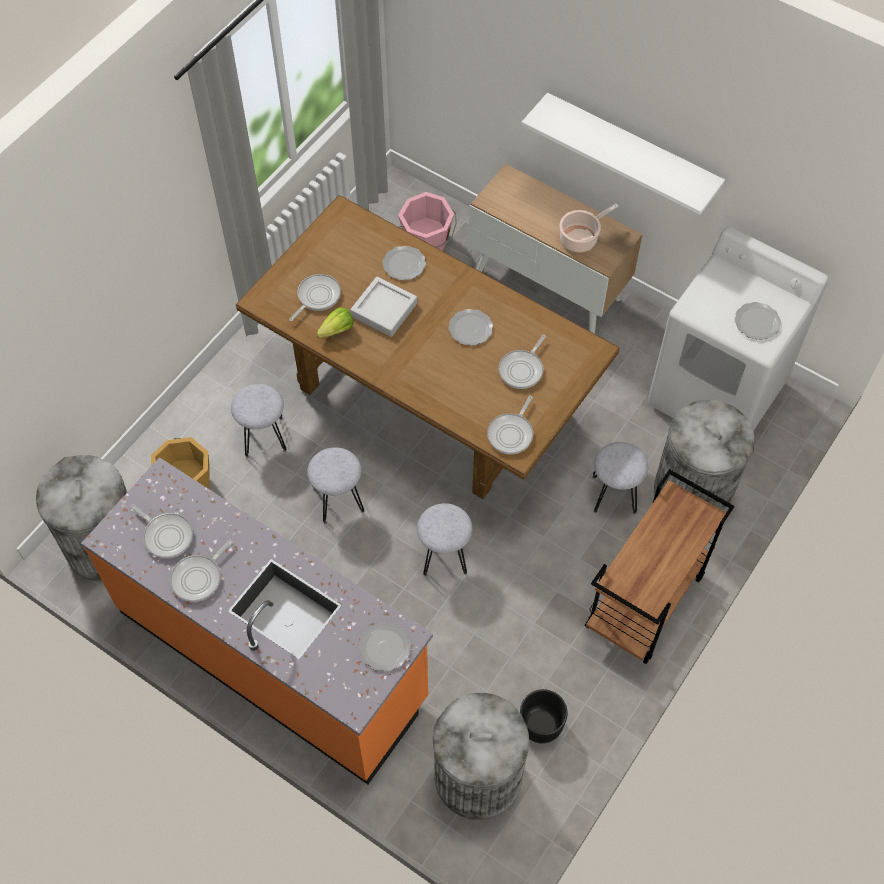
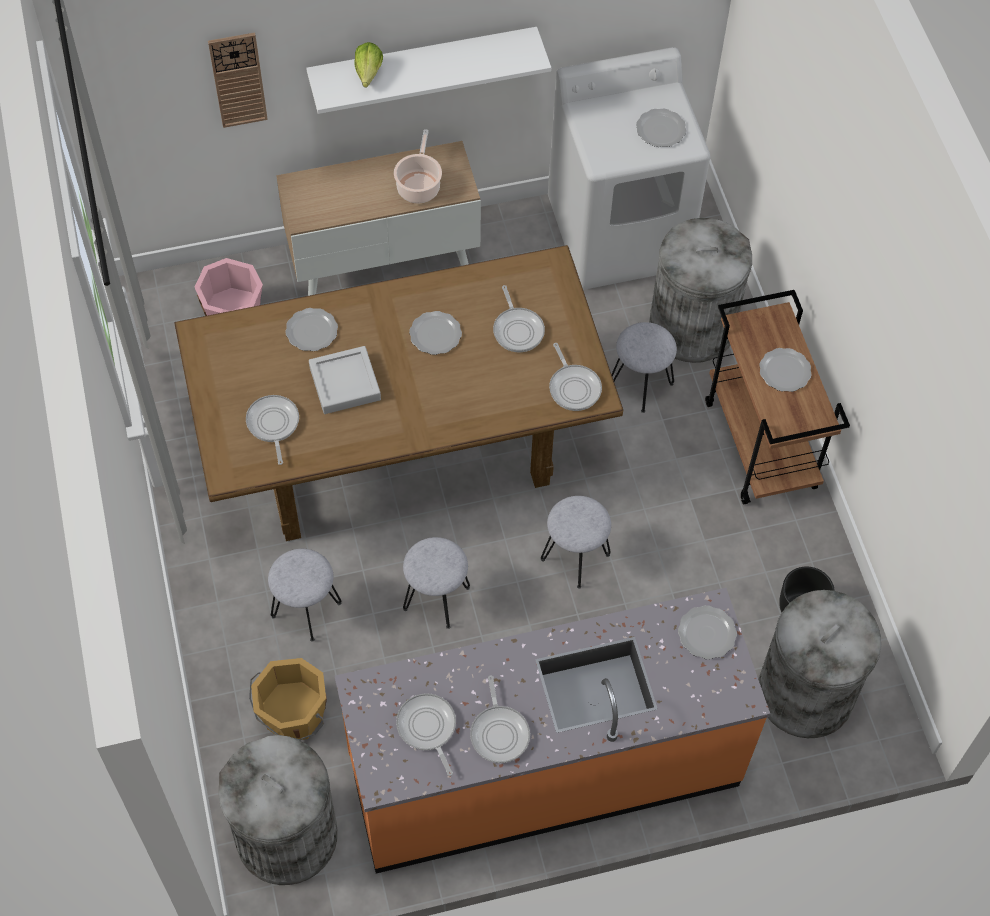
camera: 50 degrees left, 0 degrees up
(166, 535) = (427, 728): frying pan -> frying pan turned 105 degrees counterclockwise
(333, 332) = (326, 440): lettuce -> lettuce (367, 77)
(498, 68) = (238, 80): none -> wall clock
(666, 552) = (785, 371): none -> plate

